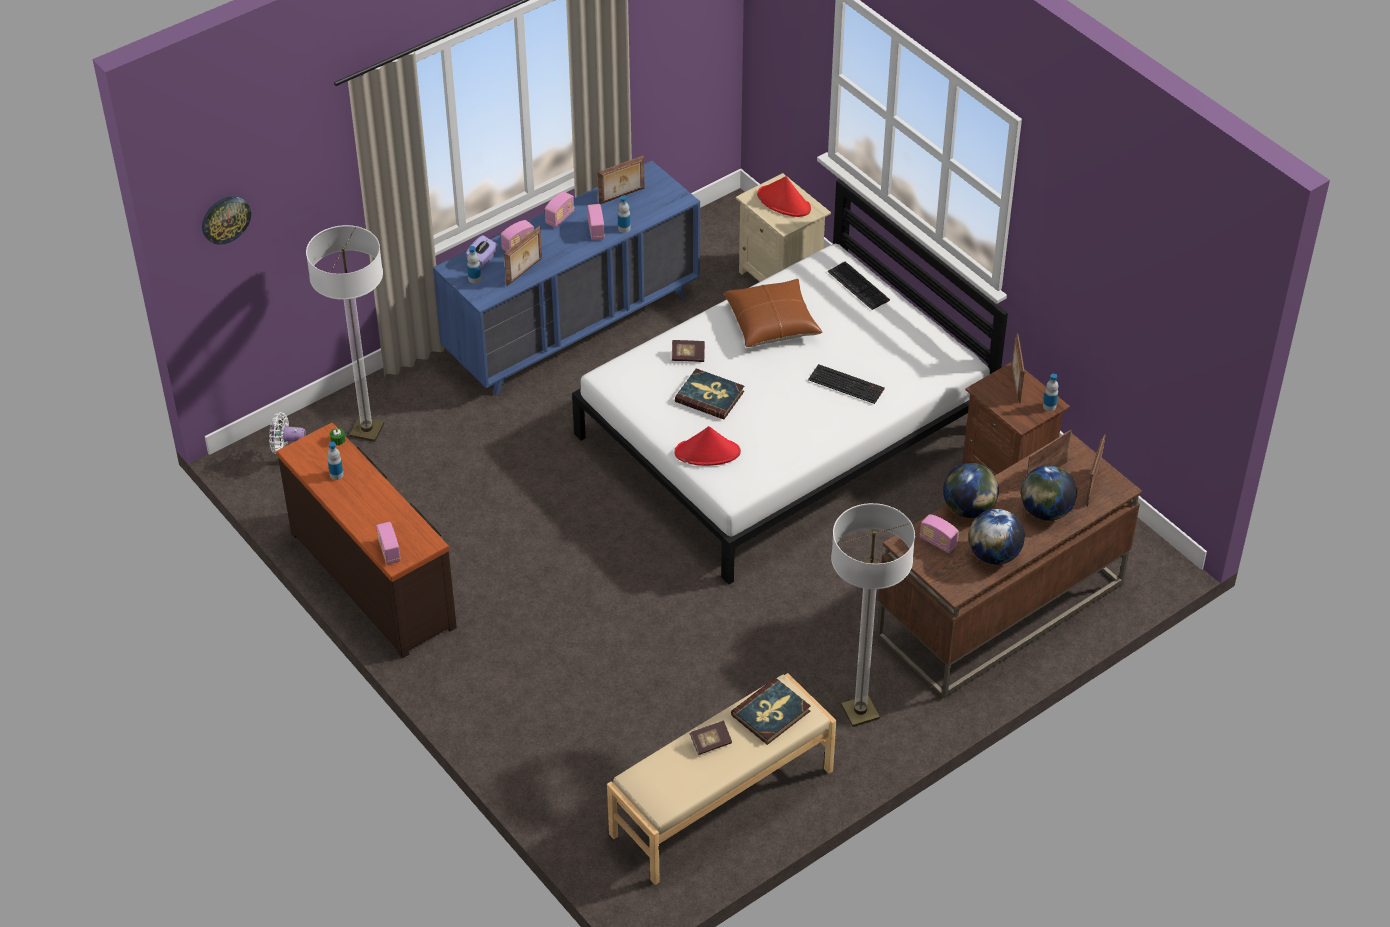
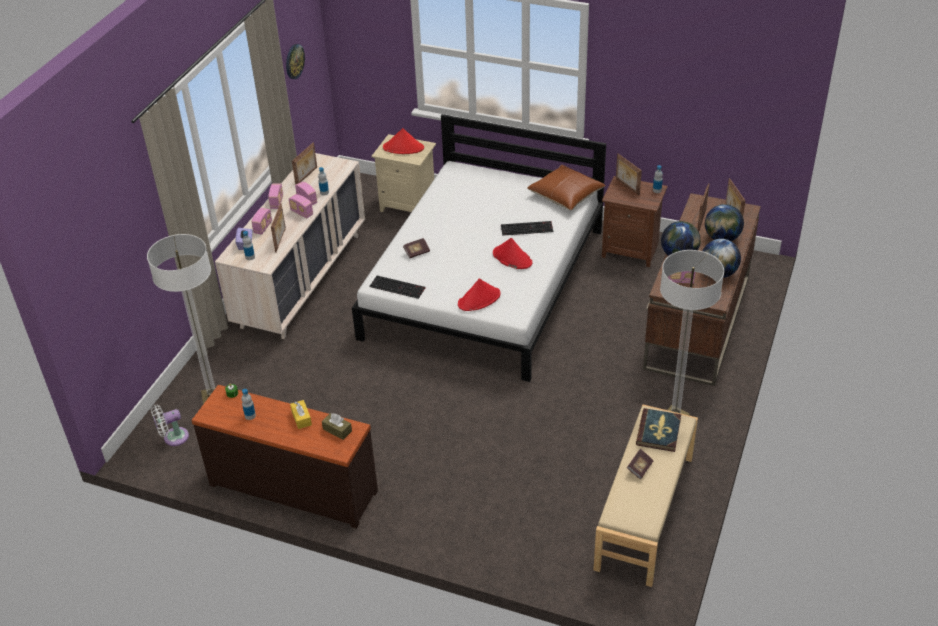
camera: 30 degrees left, 5 degrees down
(225, 219) = (80, 259): wall clock -> wall clock (294, 61)
(385, 503) = (301, 418): none -> yellow tissue box
(389, 551) = (331, 447): radio -> radio (301, 213)
(410, 535) = (337, 430): none -> brown tissue box
(573, 326) = (302, 280): blue dresser -> beige dresser
(710, 396) = (451, 268): book -> none
(772, 323) = (451, 215): brown pillow -> brown pillow (566, 195)
(793, 416) = (512, 258): none -> red hat
(860, 286) = (484, 176): keyboard -> keyboard (398, 287)

